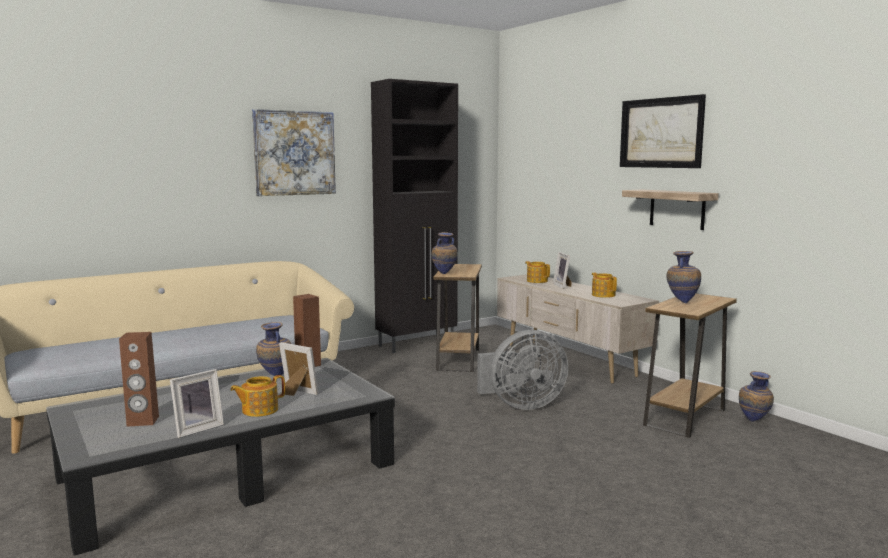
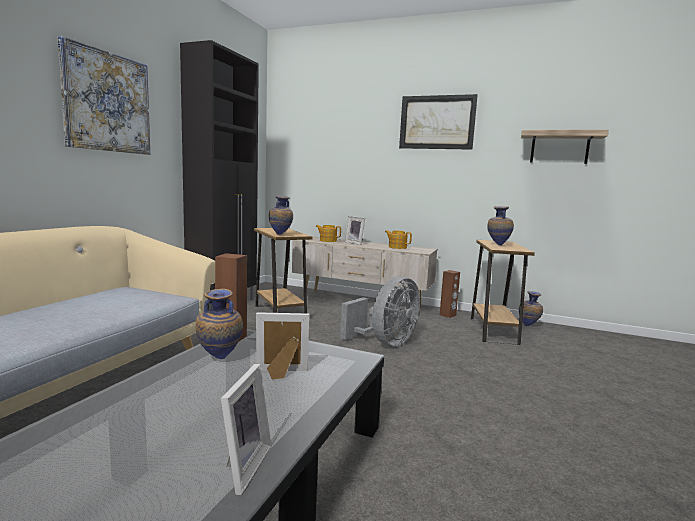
camera: 35 degrees left, 0 degrees up
(142, 421) = (122, 484): brown speaker -> brown speaker (448, 315)
(259, 410) = (277, 409): teapot -> none
(677, 209) = (450, 180): shelf -> shelf (559, 148)

